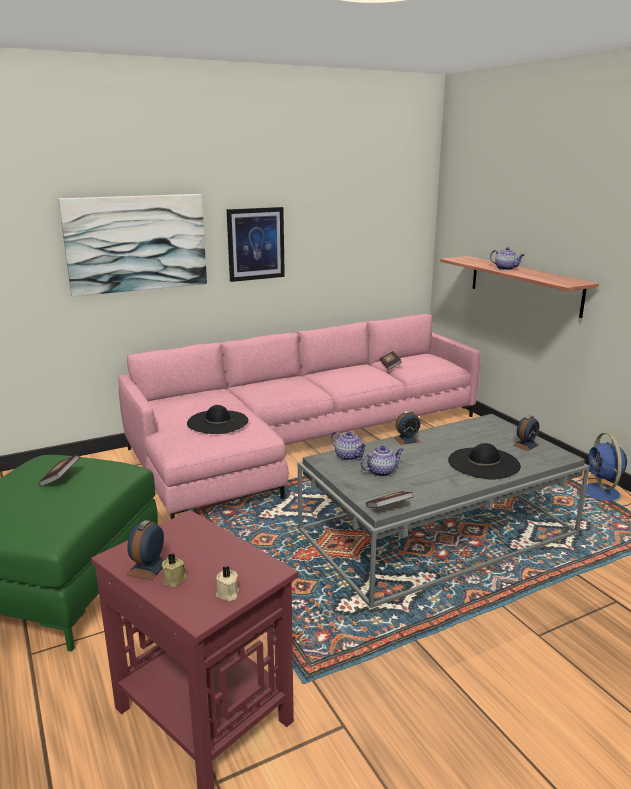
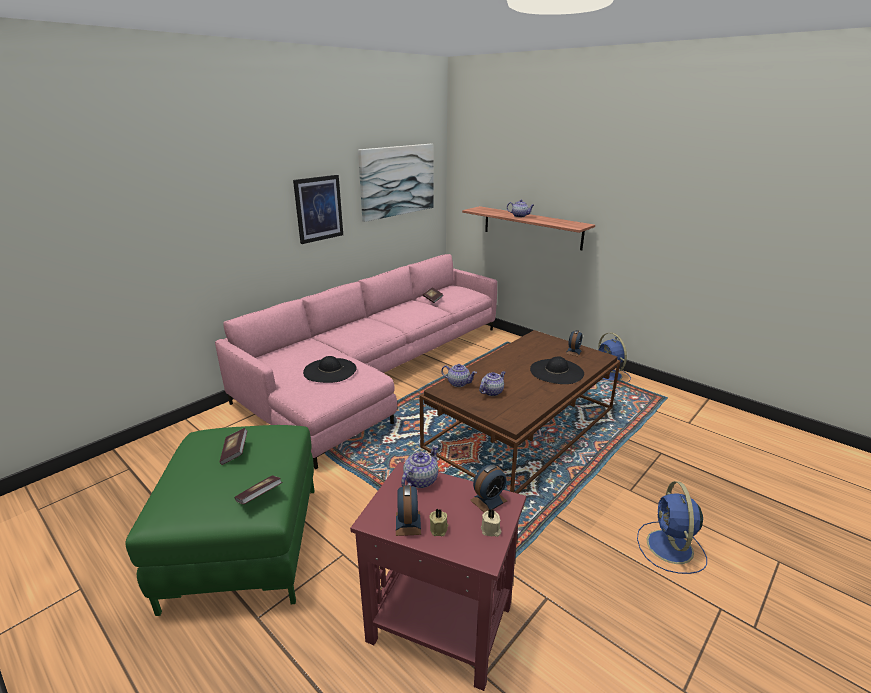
camera: 20 degrees left, 5 degrees up
(136, 243) = (219, 217): picture -> picture (397, 181)
(195, 531) = (420, 480): none -> teapot
(389, 508) = (518, 421): book -> book (260, 497)
(407, 439) = (491, 361): alarm clock -> alarm clock (488, 500)
(438, 531) = (522, 426): grey coffee table -> brown coffee table
(550, 717) = (670, 548): none -> blue fan

